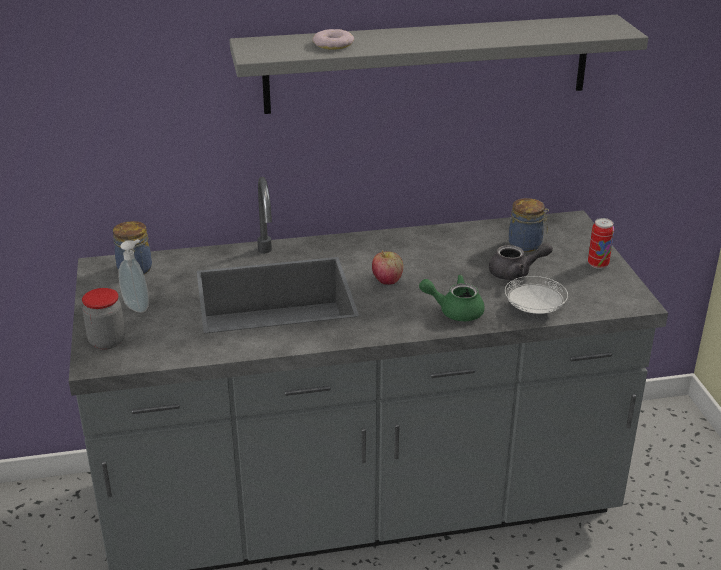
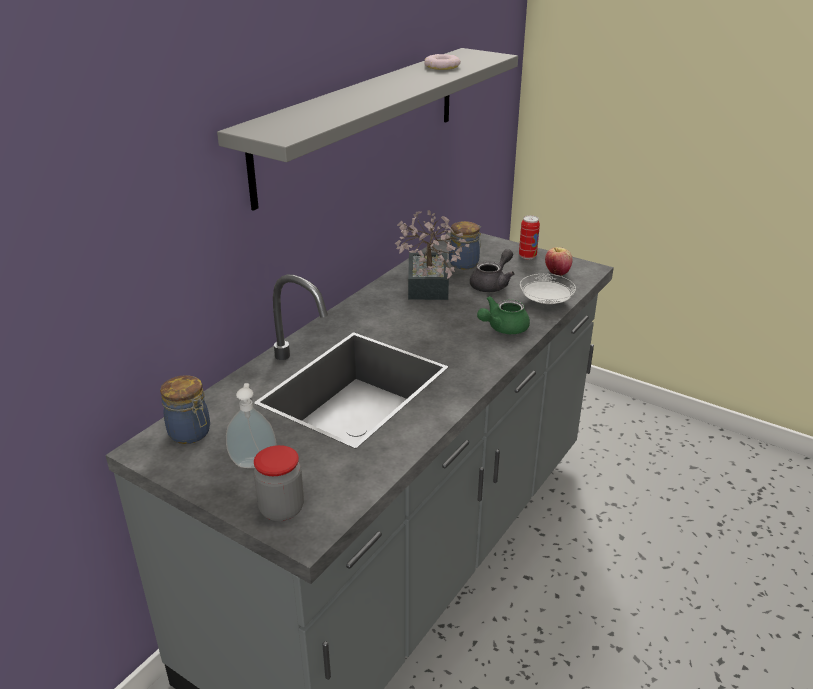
camera: 45 degrees left, 0 degrees up
(333, 44) = (326, 111): donut -> donut (442, 66)
(387, 281) = (421, 331): apple -> apple (557, 273)
(453, 251) = (427, 289): none -> potted plant

